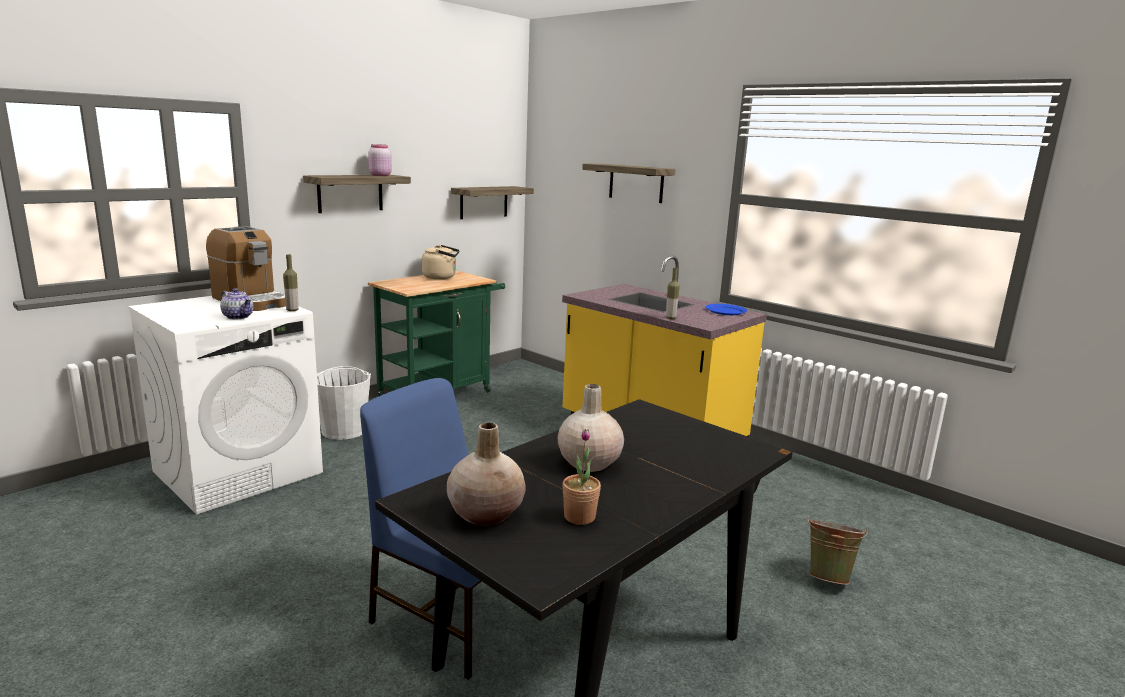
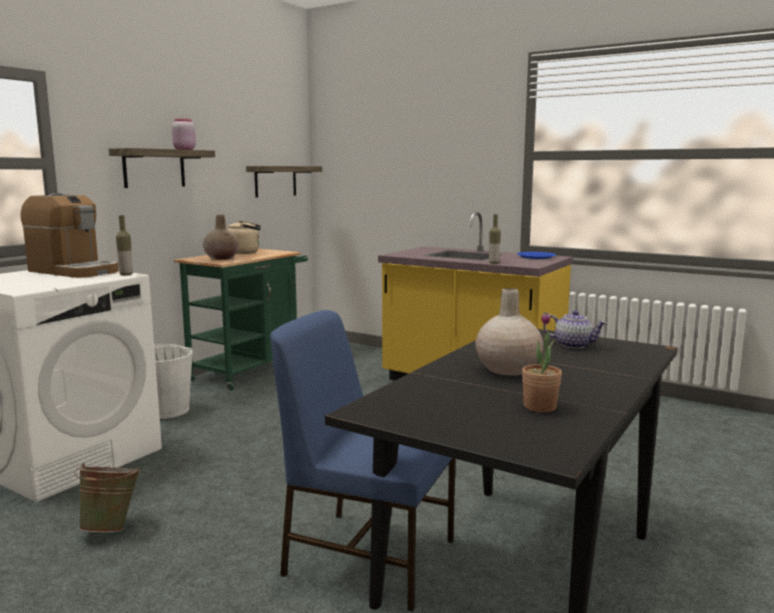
camera: 10 degrees left, 5 degrees down
(238, 317) = (72, 281): teapot -> teapot (573, 345)
(486, 513) = (448, 413): beige vase -> beige vase (222, 258)
(636, 183) = (427, 152): shelf -> none
(829, 577) = (694, 477): green bucket -> green bucket (112, 527)

